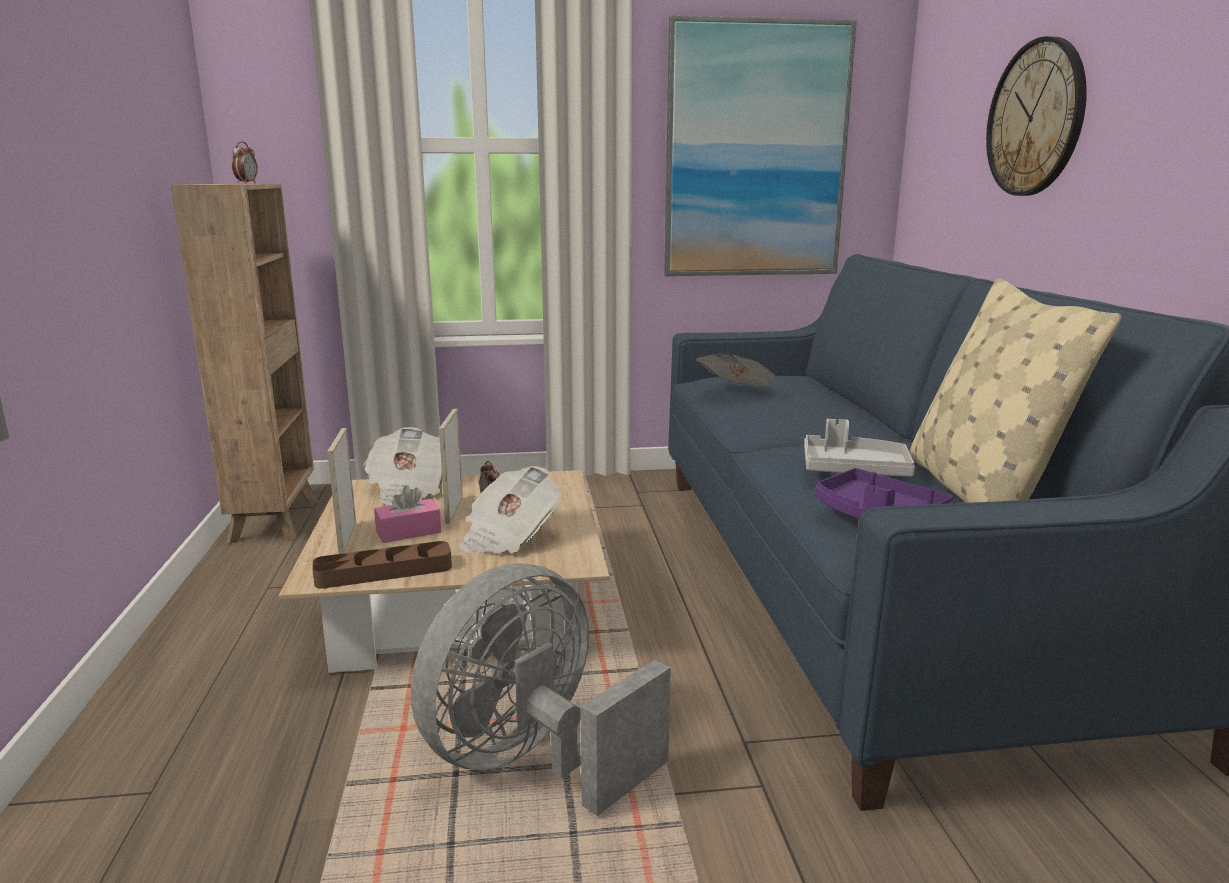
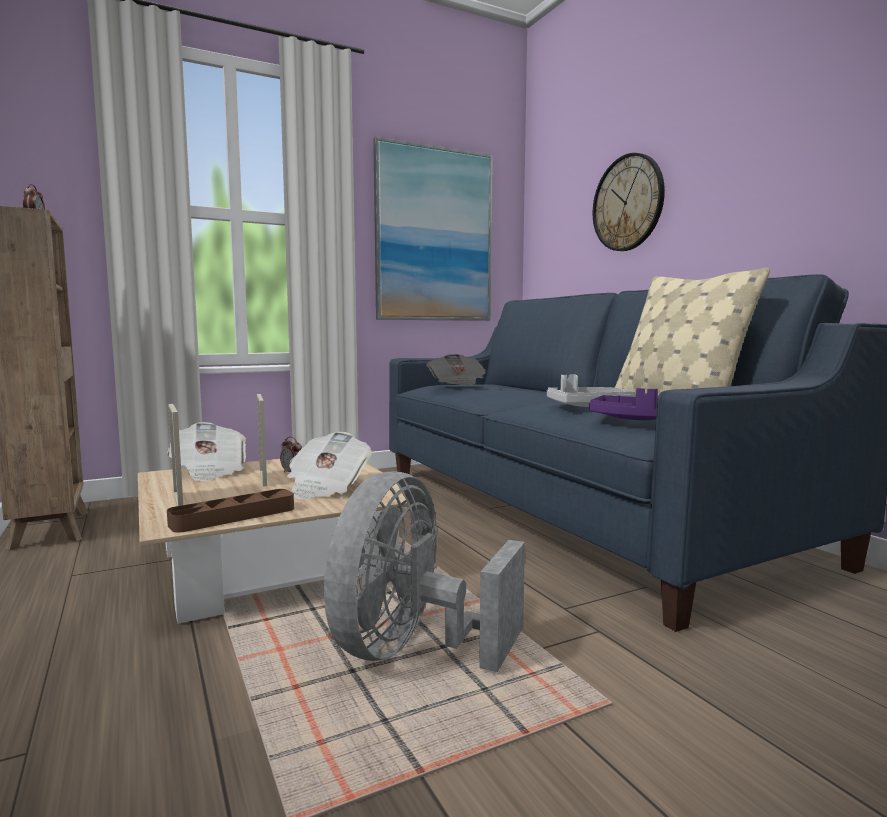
camera: 20 degrees left, 10 degrees down
(408, 532) = (234, 493): pink tissue box -> none

